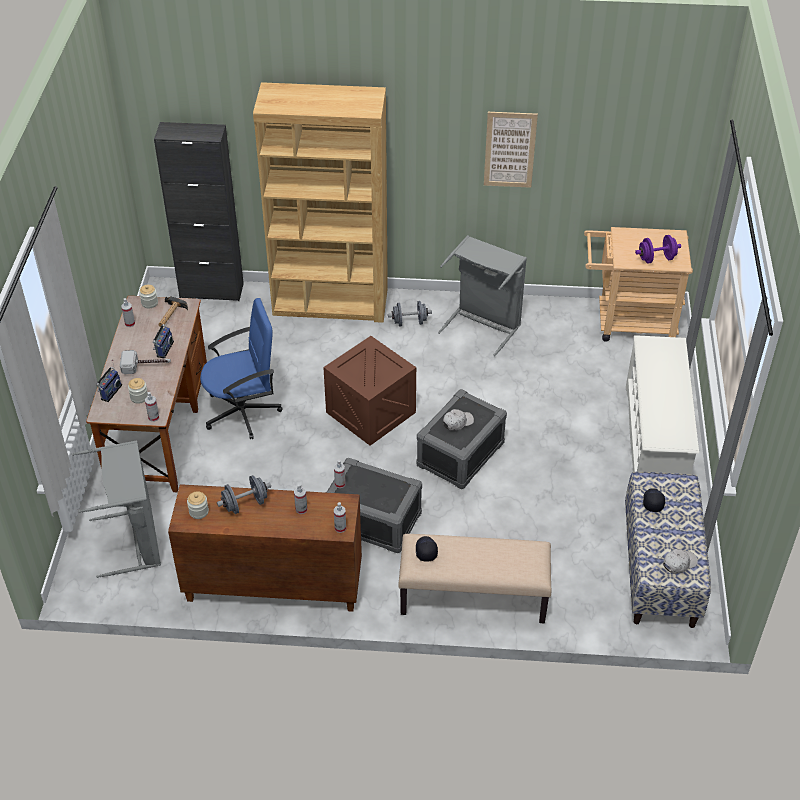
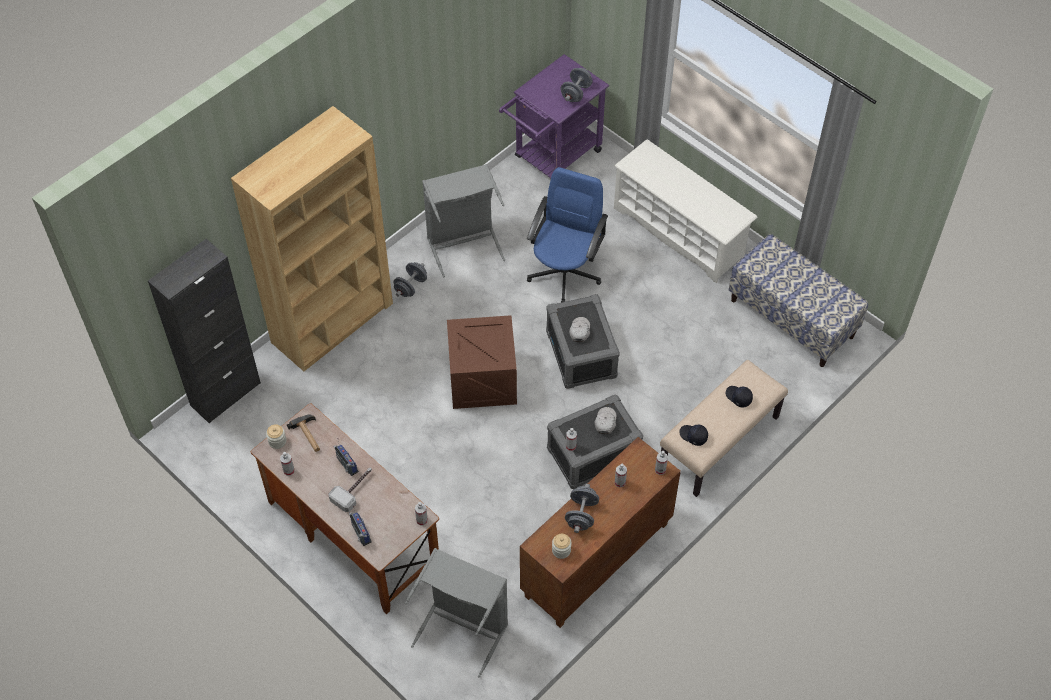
camera: 50 degrees left, 10 degrees up
(139, 397) = (387, 517): jar -> none
(243, 411) = (395, 464): blue office chair -> blue office chair (565, 272)
(510, 149) = (431, 85): picture -> none
(627, 322) = (553, 157): beige cart -> purple cart
(652, 501) = (770, 275): black cap -> black cap (738, 397)
(656, 259) = (576, 93): purple dumbbell -> grey dumbbell
(679, 563) = (834, 302): white cap -> white cap (605, 422)

